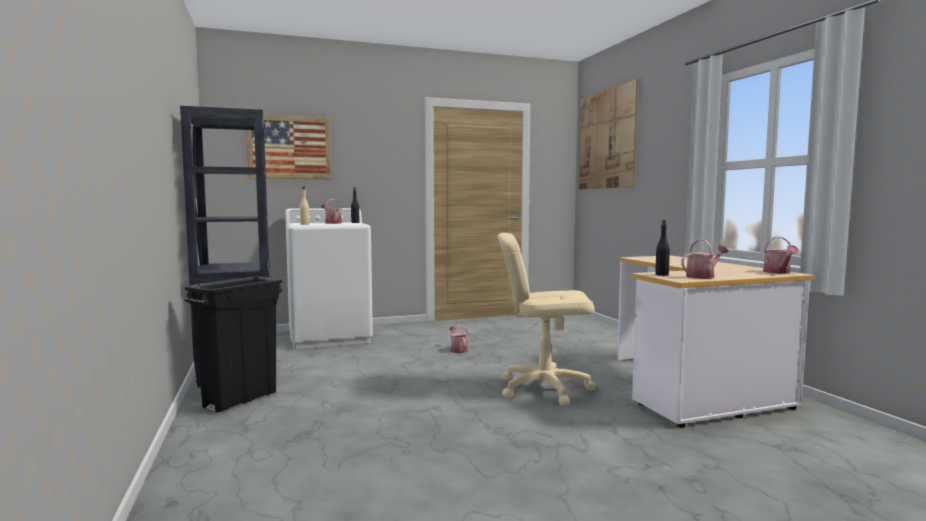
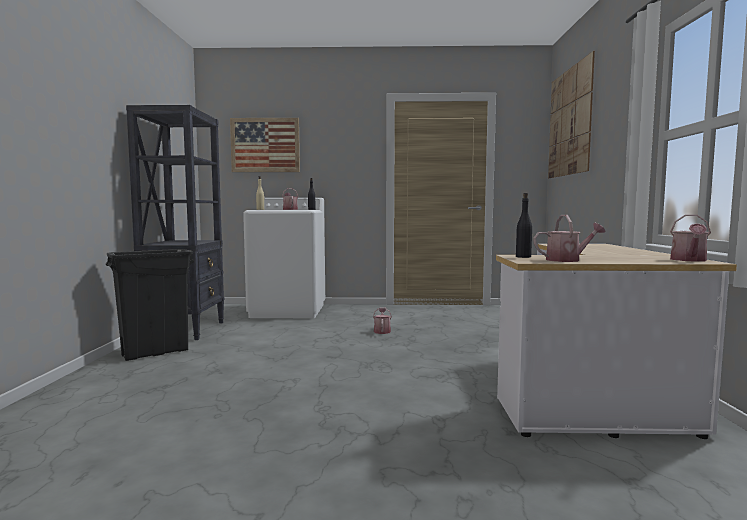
camera: 20 degrees right, 0 degrees up
(544, 388) = (419, 375): beige office chair -> none

